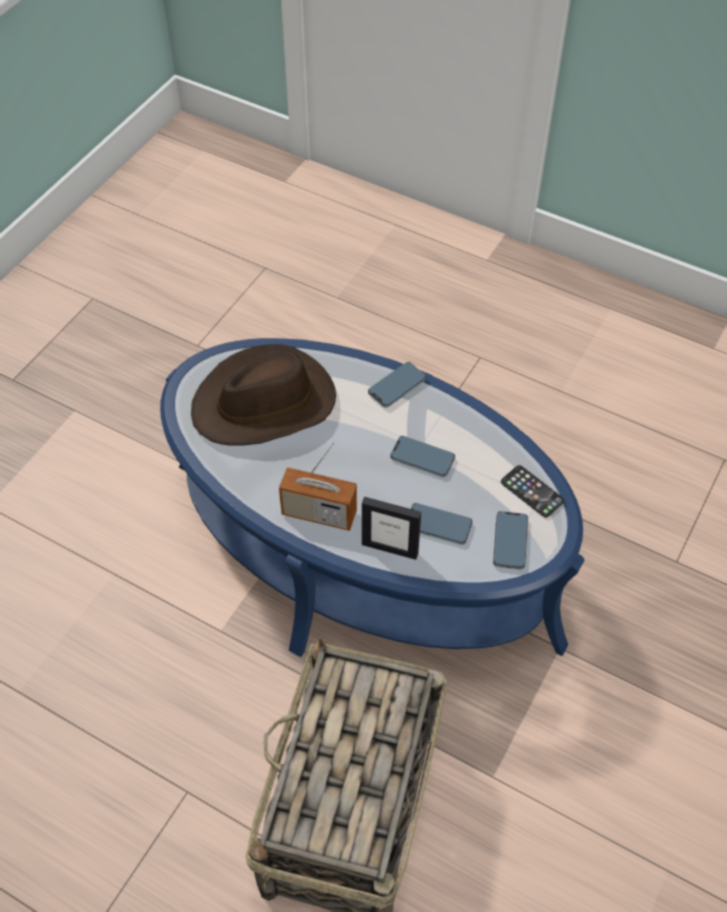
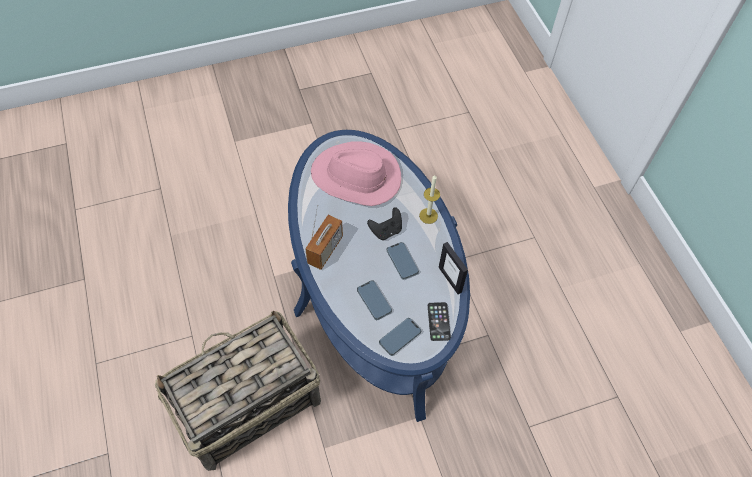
camera: 40 degrees right, 5 degrees up
(265, 403) = (356, 177): brown hat -> pink hat
(319, 513) = (325, 250): radio -> radio turned 120 degrees counterclockwise
(366, 438) = (386, 230): none -> black game controller
(390, 548) = (340, 293): picture frame -> picture frame (450, 279)
(397, 386) = (428, 216): phone -> candle

